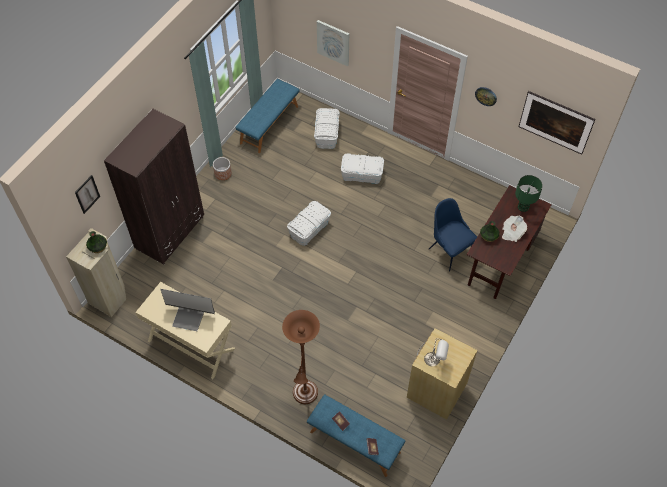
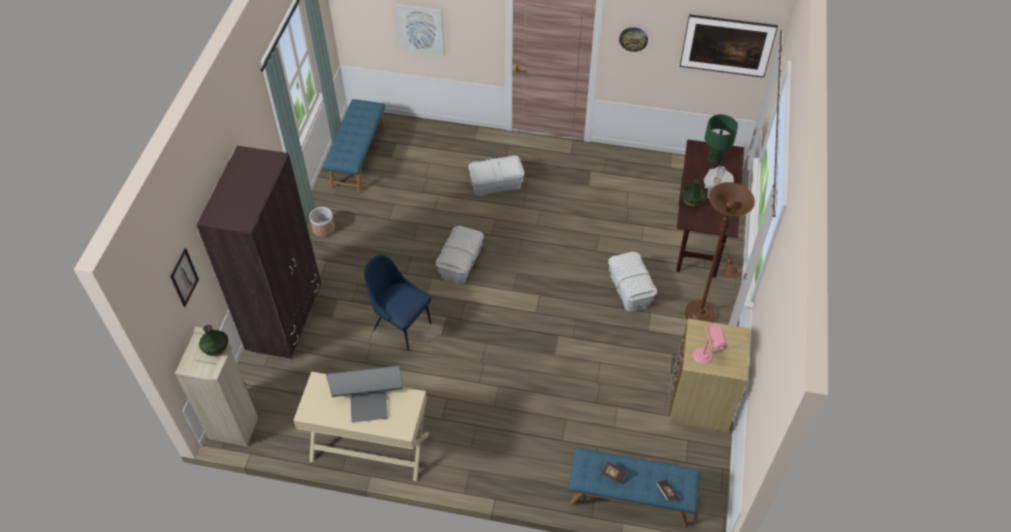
camera: 20 degrees left, 5 degrees down
(305, 396) = (543, 462): brown floor lamp -> brown floor lamp (702, 317)
(327, 134) = (434, 150): white storage box -> white storage box (630, 289)
(435, 359) = (707, 354): white table lamp -> pink table lamp
(449, 252) = (638, 242): blue chair -> blue chair (401, 327)

